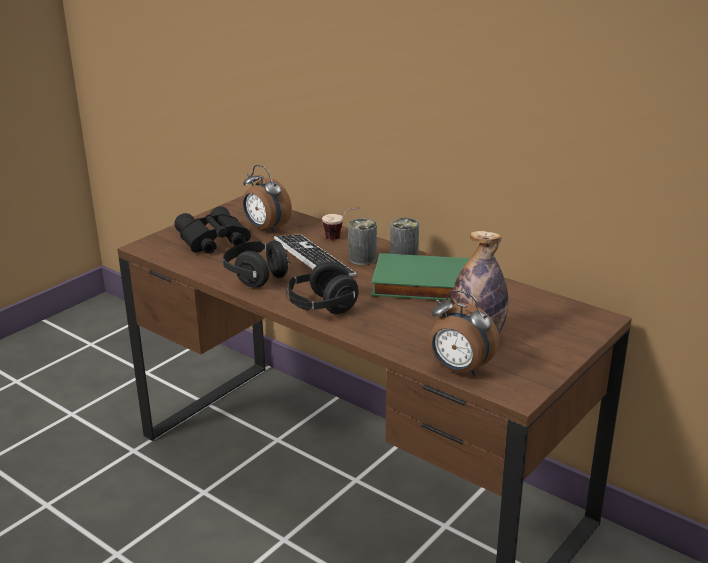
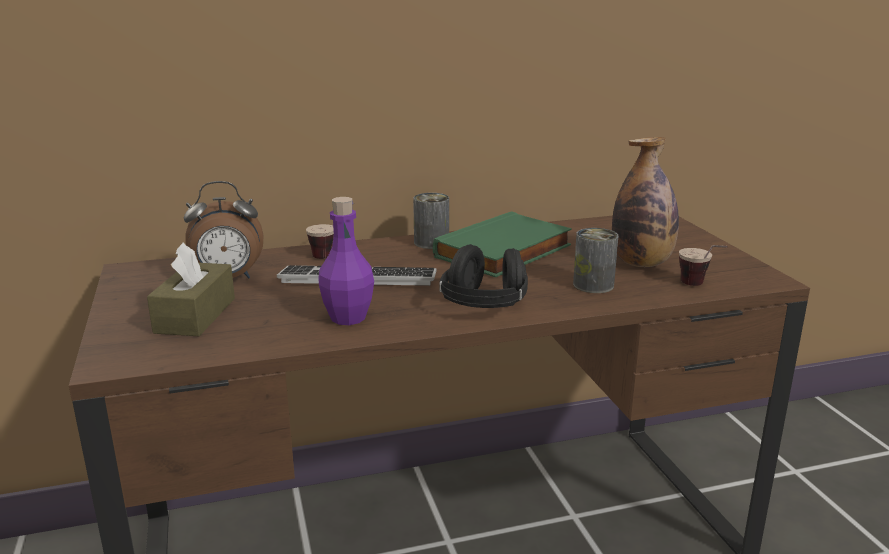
camera: 55 degrees left, 5 degrees down
(212, 241) = (195, 315): black binoculars -> brown tissue box
(256, 276) = (348, 318): black headphones -> purple bottle
(362, 258) = (400, 258): can -> can (593, 285)
(459, 370) = (700, 287): alarm clock -> cup

